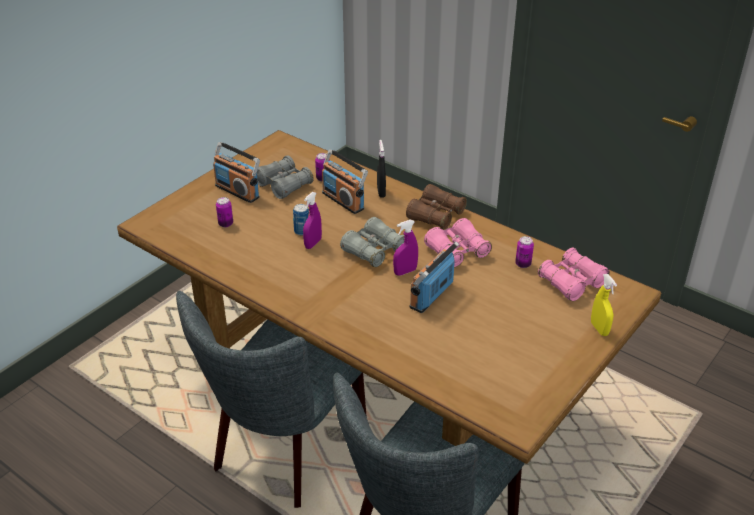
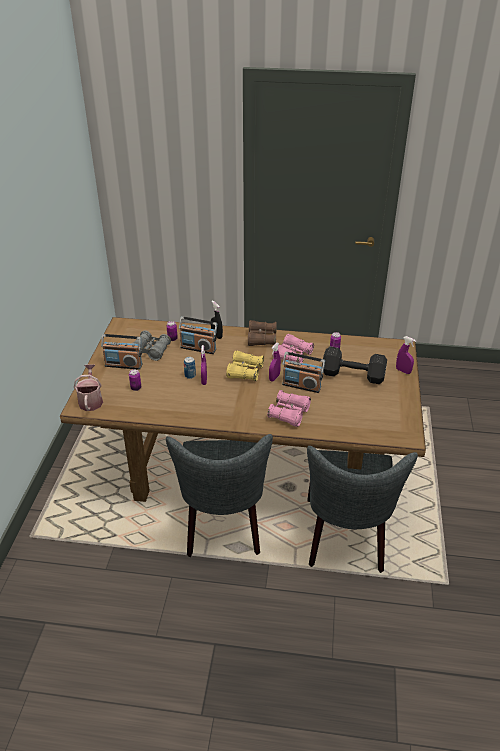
camera: 30 degrees left, 0 degrees up
(164, 220) = (91, 400): none -> watering can
(374, 250) = (245, 372): grey binoculars -> yellow binoculars
(432, 295) = (301, 385): radio -> radio turned 75 degrees counterclockwise
(516, 306) = (351, 374): none -> black dumbbell
(572, 282) = (368, 351): pink binoculars -> pink binoculars (289, 413)
(599, 329) = (403, 371): yellow spray bottle -> purple spray bottle

